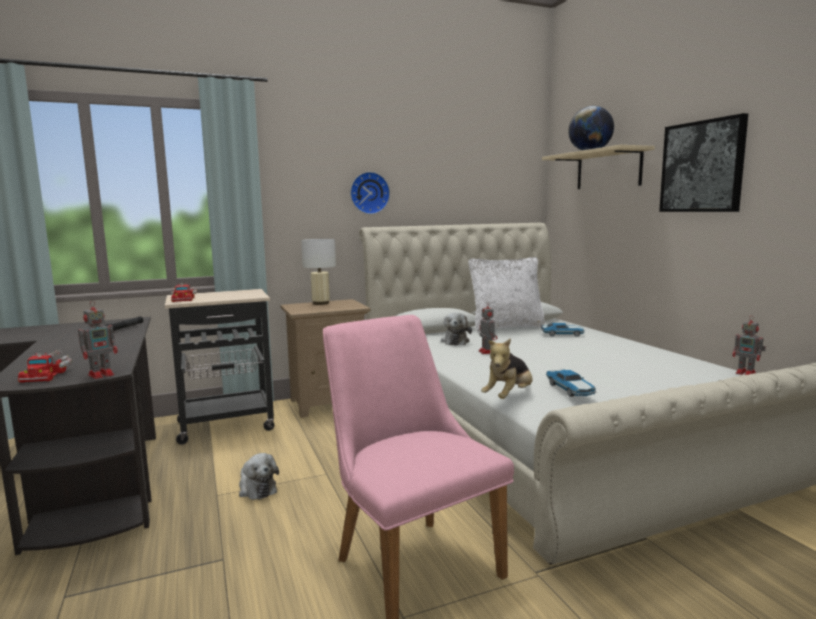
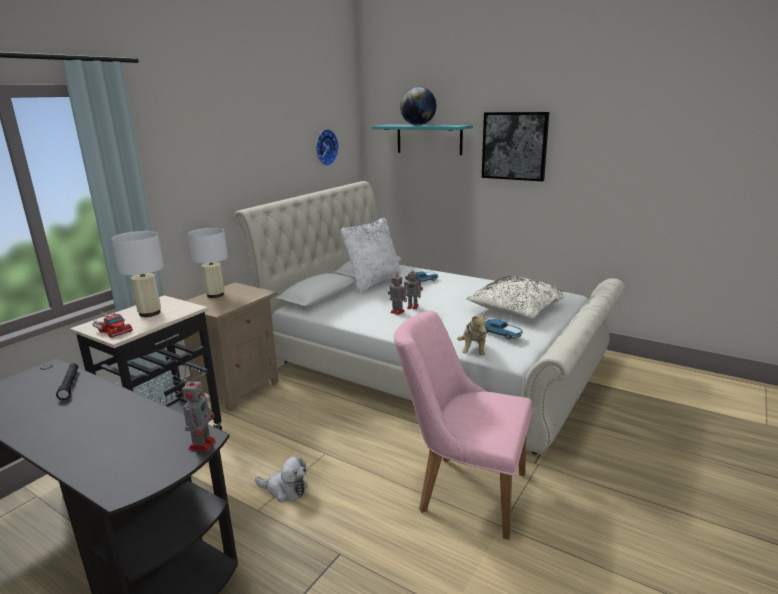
camera: 35 degrees left, 10 degrees up
(47, 374) = (139, 465): toy truck -> none
(226, 295) = (150, 313): none -> white table lamp
(369, 193) = (236, 173): wall clock -> wall clock (325, 147)
(455, 341) = (356, 306): plush toy -> none
(608, 169) = (429, 139): beige shelf -> turquoise shelf
(641, 375) = (516, 308): none -> beige pillow
(746, 373) = (563, 292): toy robot -> toy robot (413, 307)

